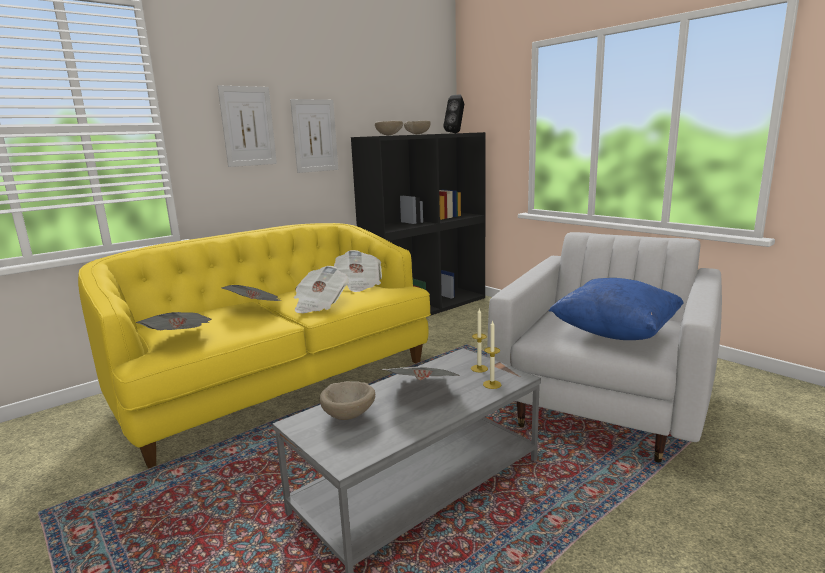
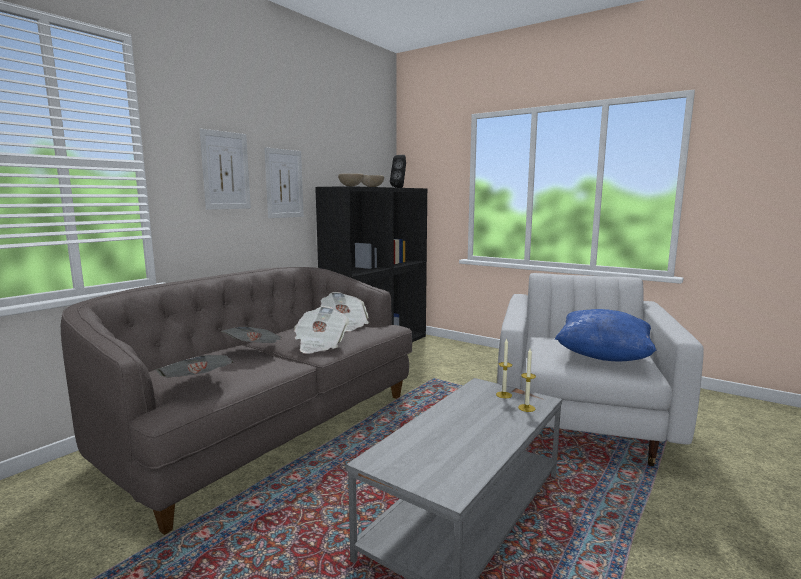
camera: 15 degrees left, 5 degrees down
(277, 383) = (267, 428): yellow sofa -> grey sofa
(350, 414) = (419, 447): beige bowl -> none
(422, 392) = (470, 420): newspaper -> none

